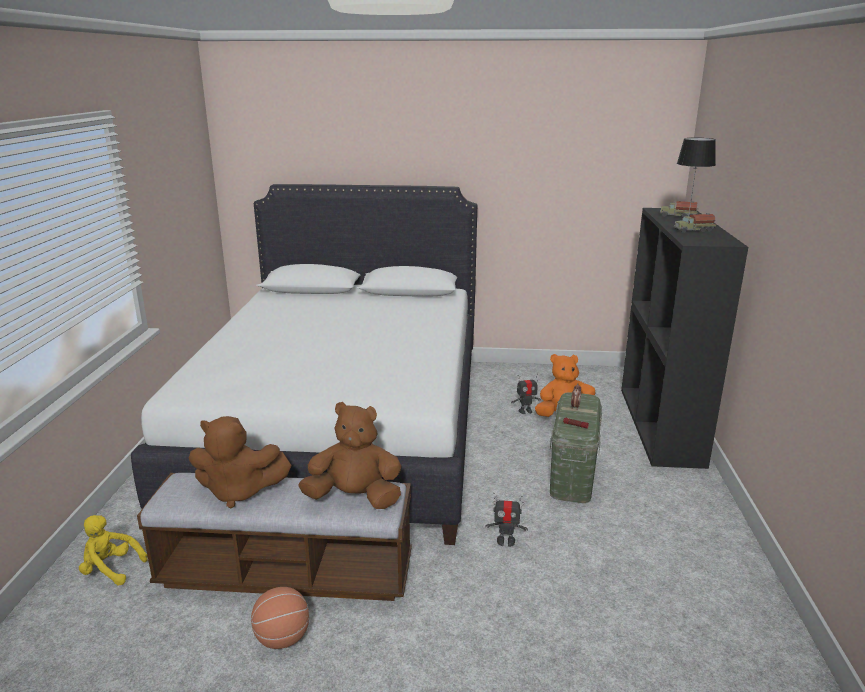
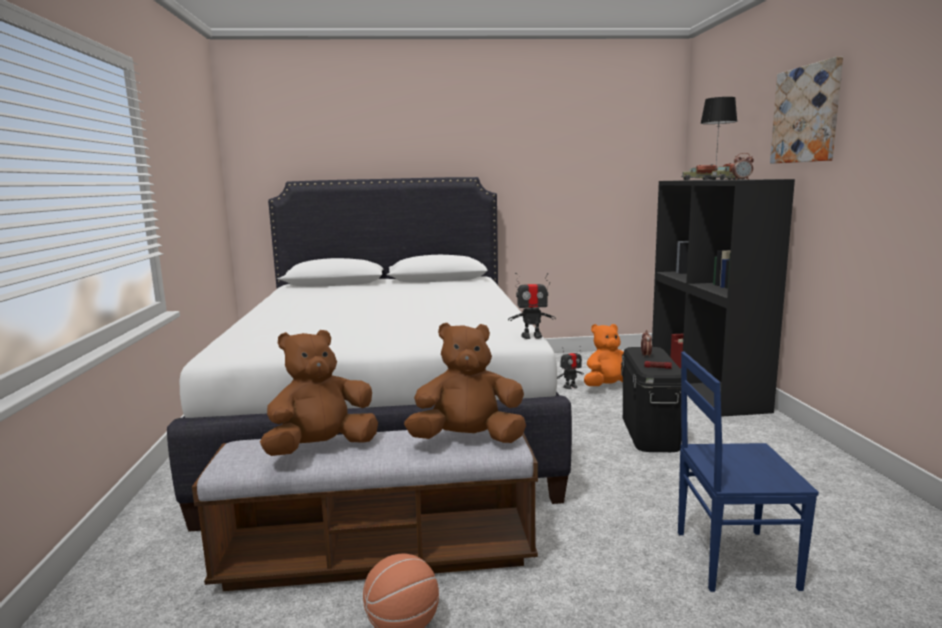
camera: 10 degrees left, 10 degrees down
(110, 569) = (142, 580): yellow plush toy -> none
(239, 491) = (322, 448): brown plush toy -> brown plush toy turned 150 degrees clockwise
(505, 541) = (617, 493): toy robot -> toy robot (532, 336)
(568, 621) = (732, 558): none -> blue chair
(572, 476) = (649, 431): green storage box -> black storage box
(695, 241) = (742, 179): none -> alarm clock
(768, 181) = (806, 114): none -> picture

